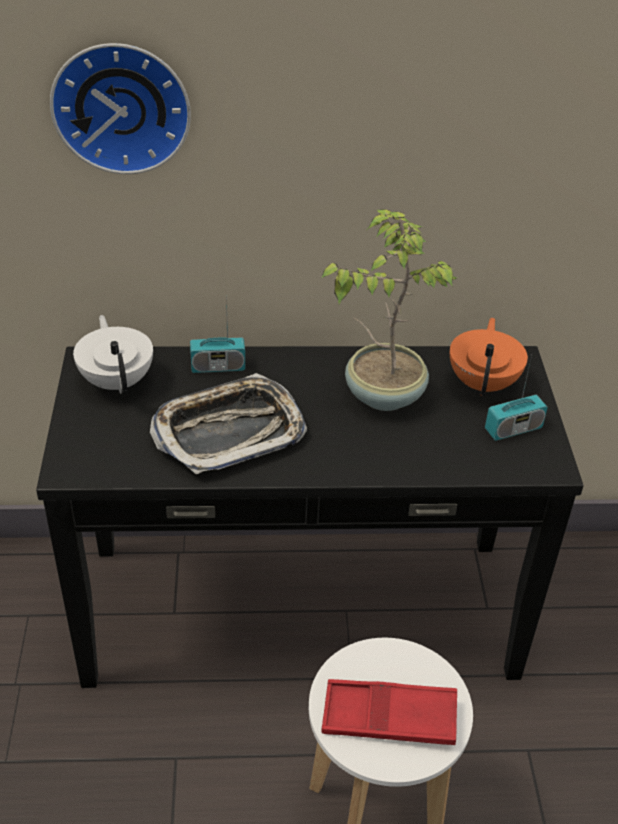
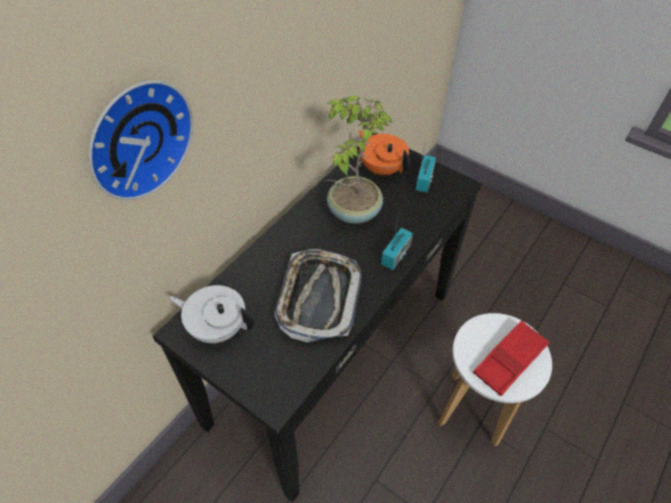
camera: 50 degrees left, 10 degrees up
(218, 367) = (257, 268): radio -> radio (396, 255)

